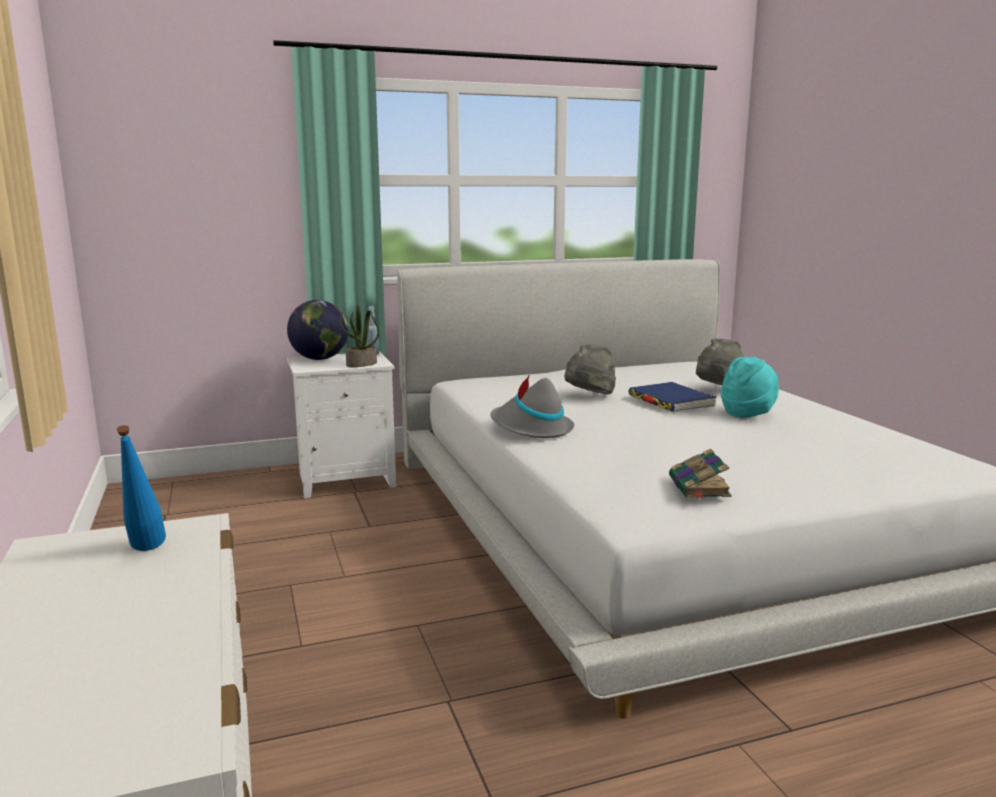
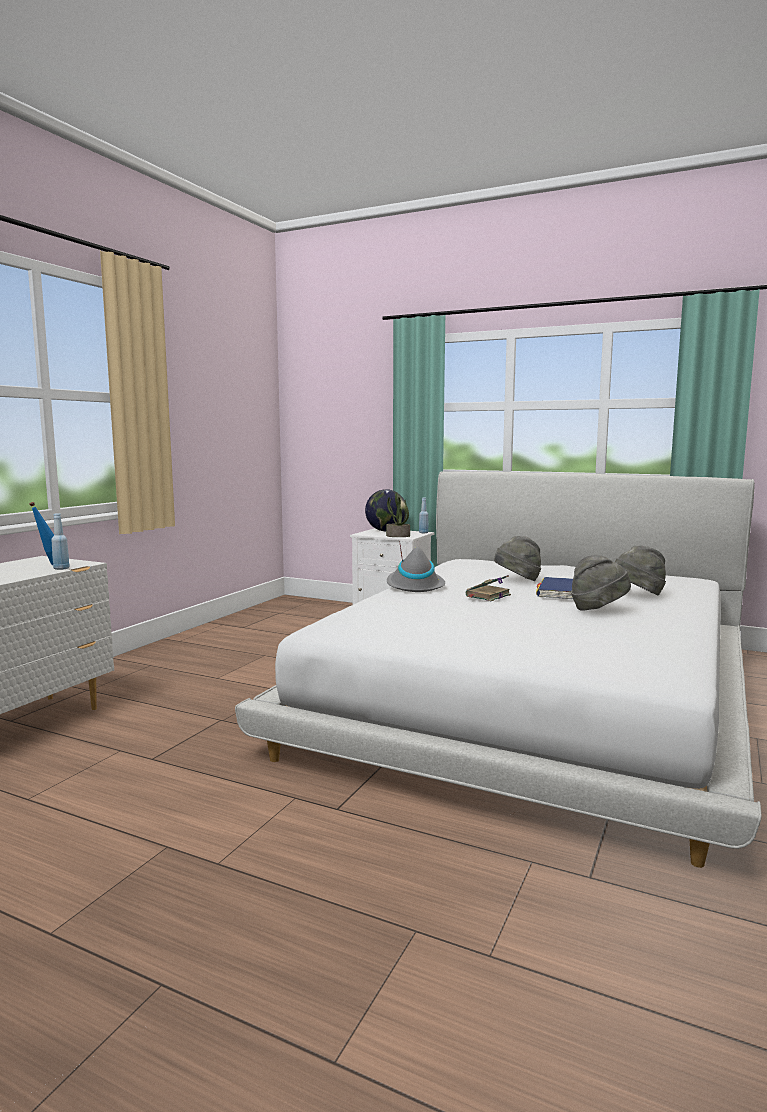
camera: 45 degrees right, 5 degrees down
(201, 551) = (61, 568): none -> blue bottle
(699, 487) = (390, 626): book -> book (487, 596)
(748, 413) = (598, 609): turquoise hat -> grey hat

